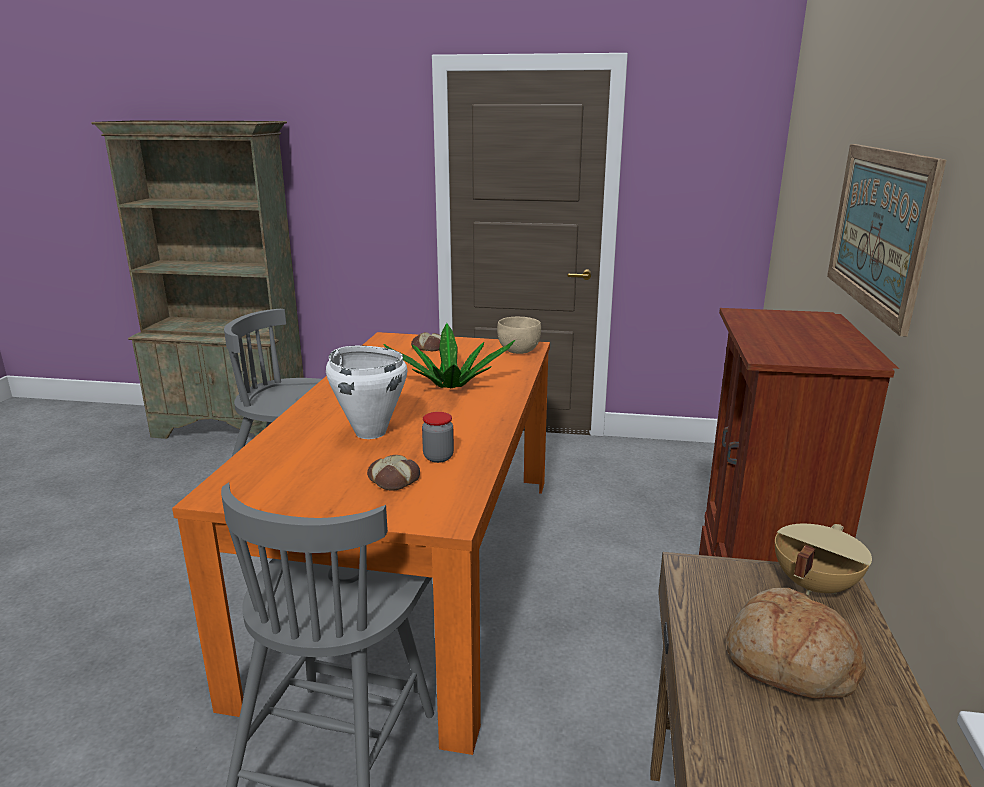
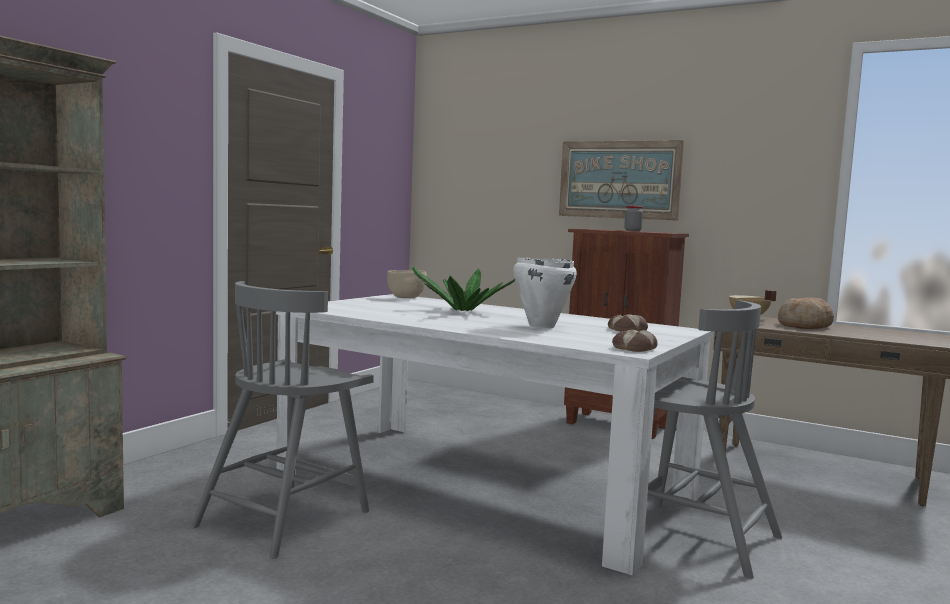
camera: 70 degrees left, 15 degrees down
(417, 571) = (482, 484): orange dining table -> white dining table
(429, 347) = (355, 305): bread -> bread (633, 348)
(438, 457) = (598, 323): jar -> jar (632, 231)

